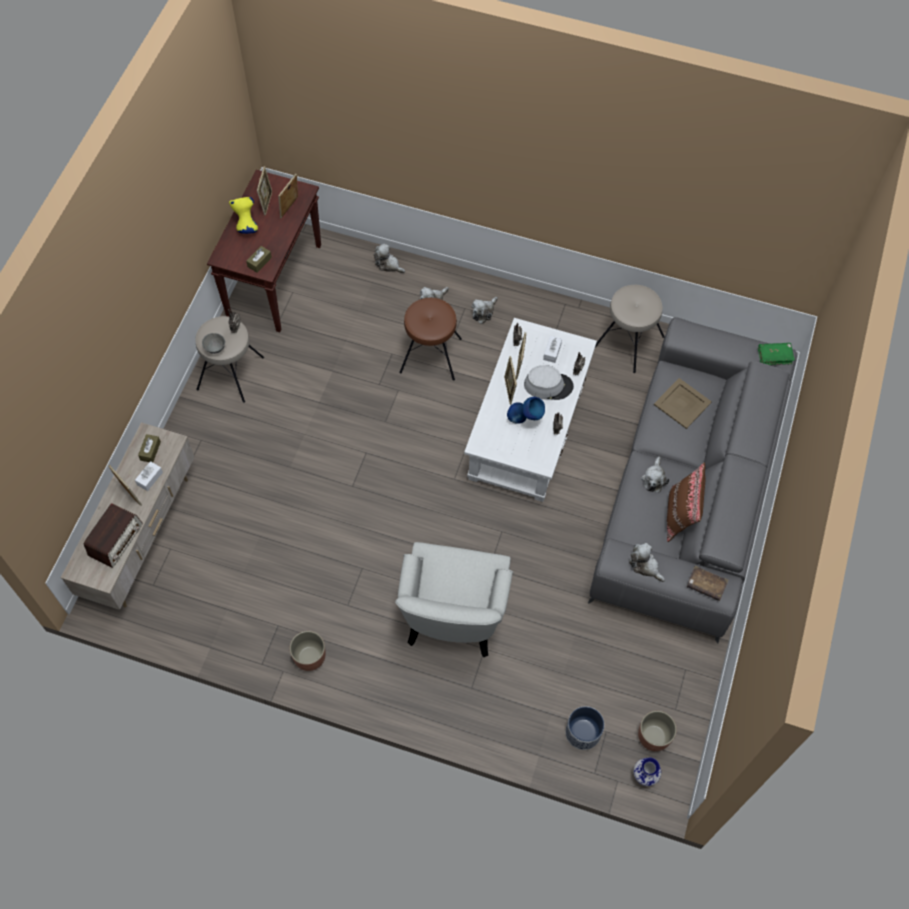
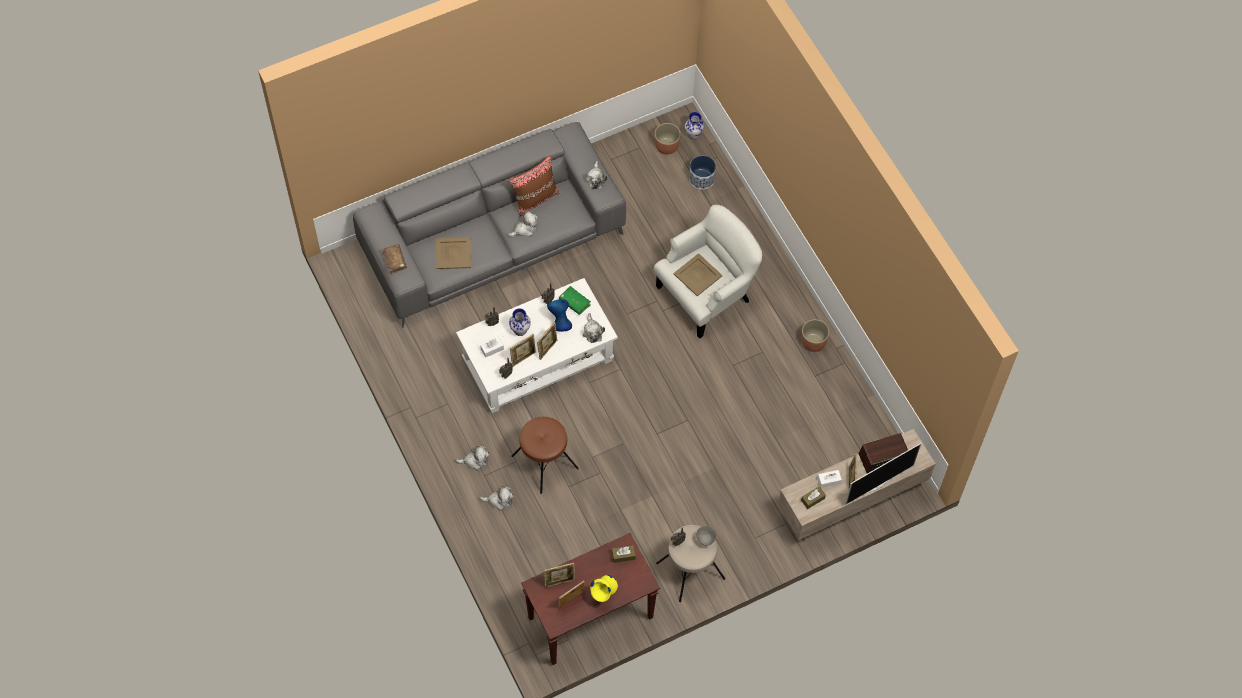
camera: 135 degrees left, 0 degrees up
(102, 511) = (876, 484): none -> television
(388, 264) = (498, 557): plush toy -> plush toy (592, 331)
(458, 575) = (697, 275): none -> beige tray
(548, 385) = (520, 331): grey hat -> vase
(628, 341) = (408, 356): beige stool -> none
(706, 585) = (576, 142): brown book -> brown book (394, 261)
(774, 356) = (373, 217): green book -> green book (574, 302)

